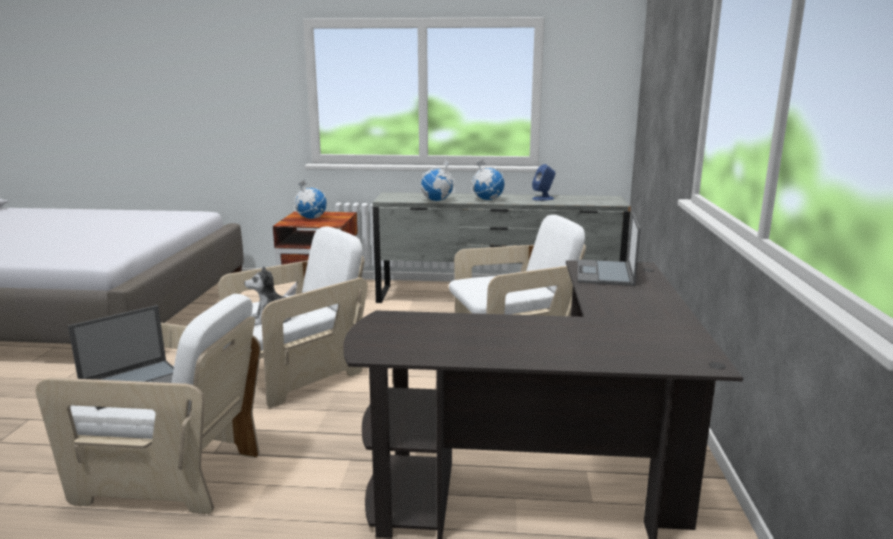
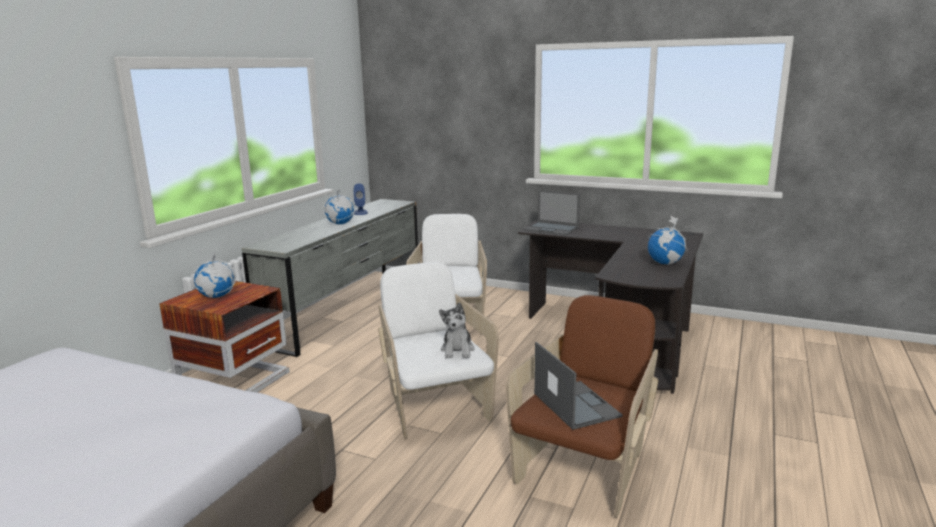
camera: 70 degrees left, 0 degrees up
(170, 475) = (584, 469): white armchair -> brown armchair
(437, 200) = (318, 235): globe -> globe (665, 263)

